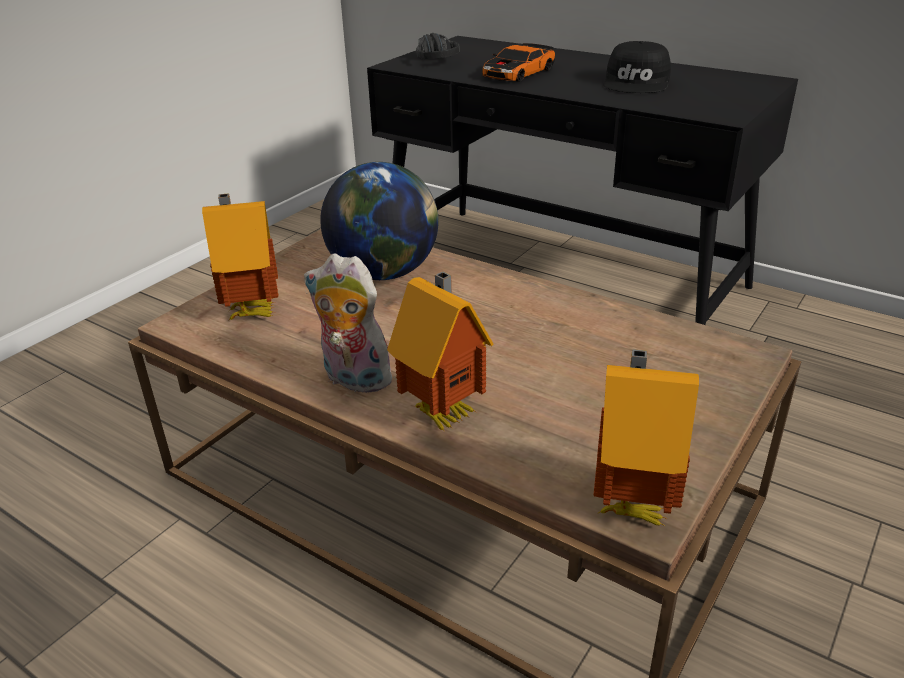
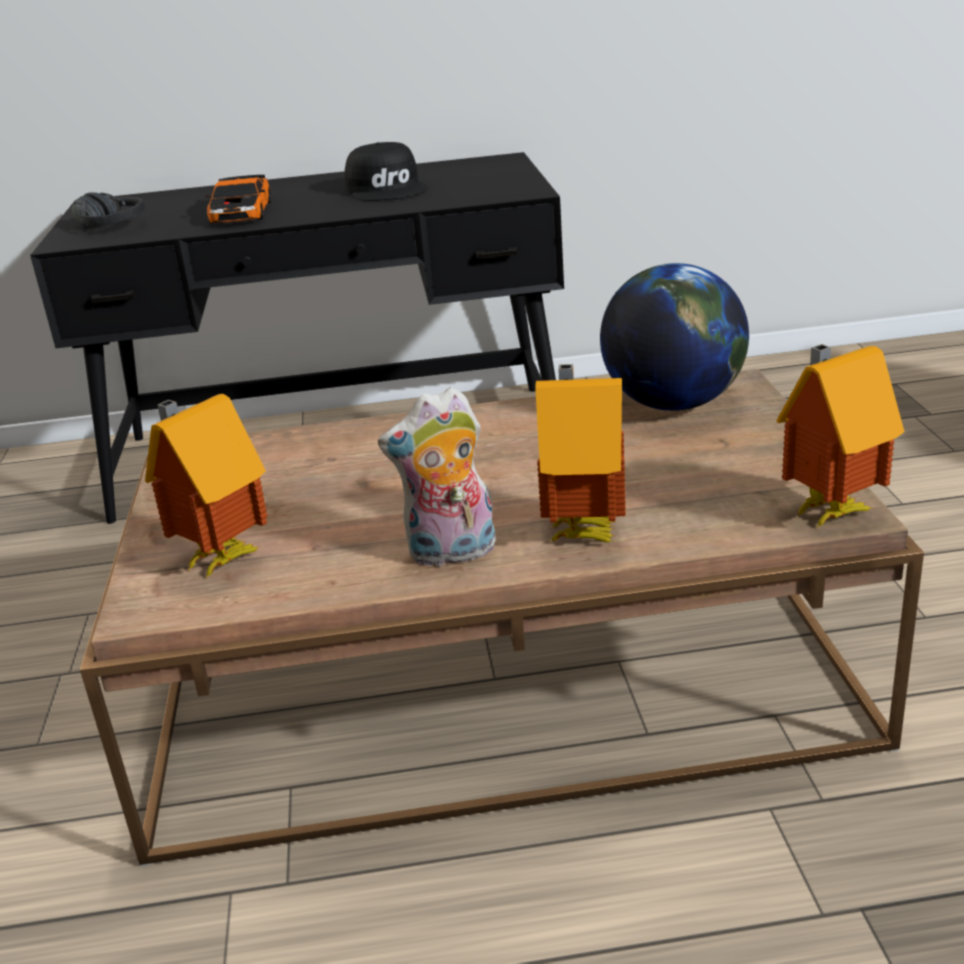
camera: 40 degrees left, 5 degrees down
(384, 273) = (309, 463): globe -> globe (673, 403)

